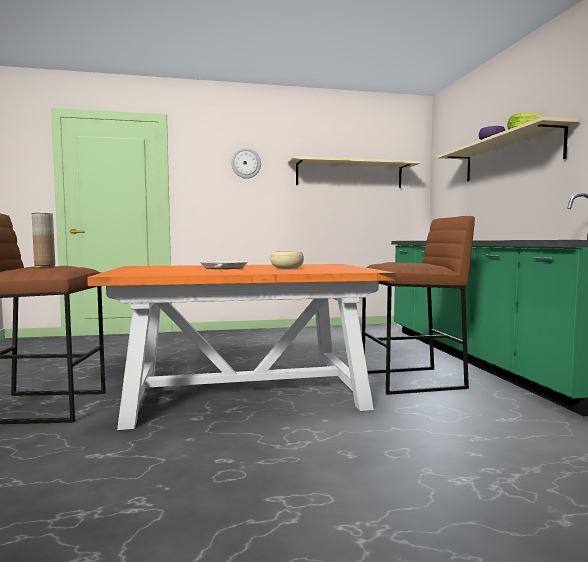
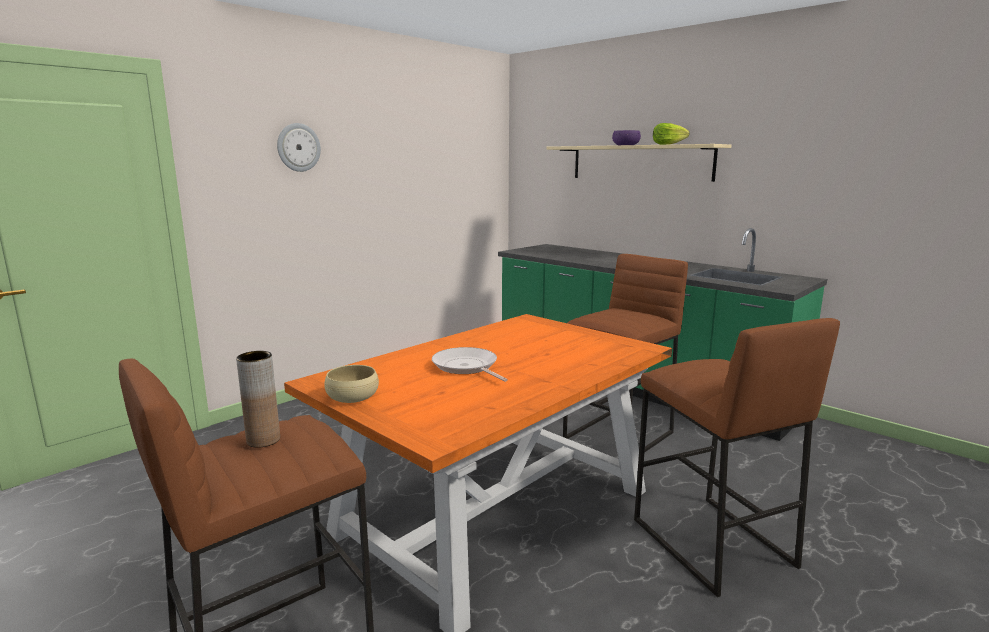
camera: 35 degrees left, 10 degrees up
(287, 268) = (536, 351): beige bowl -> beige bowl (352, 397)
(349, 175) = (429, 160): beige shelf -> none
(372, 447) = (710, 542): none -> brown stool

